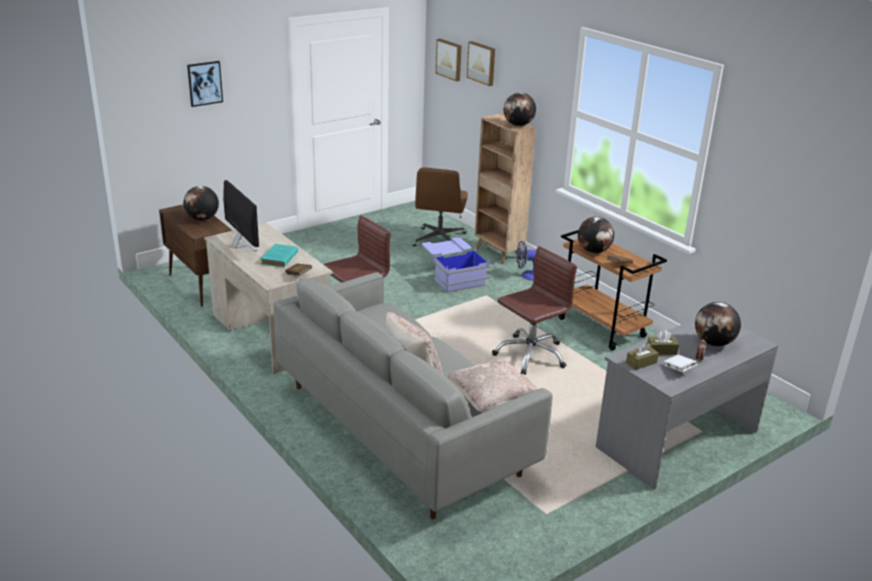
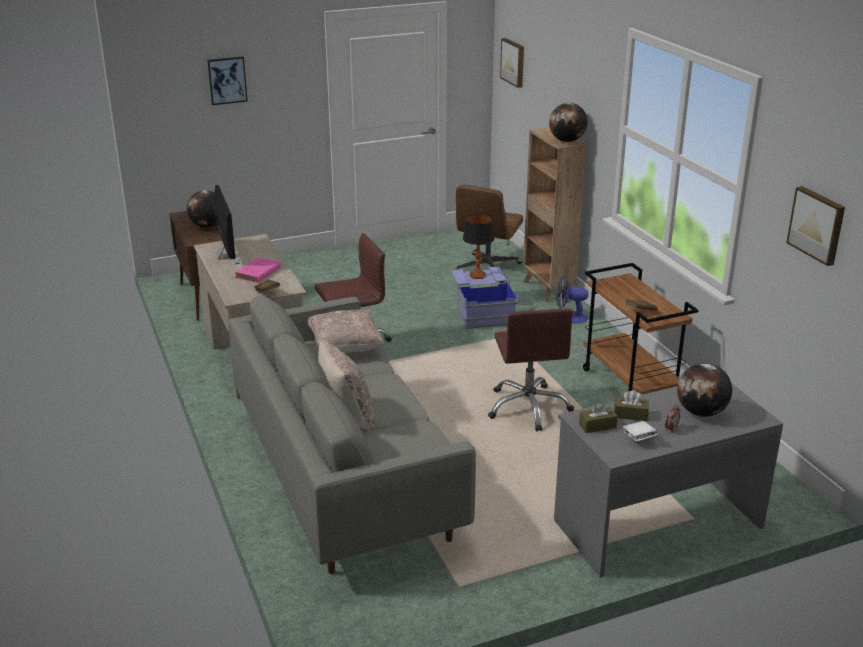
camera: 15 degrees right, 0 degrees up
(279, 258) = (257, 273): turquoise book -> pink book
(444, 246) = (477, 275): none -> table lamp
(482, 63) = (541, 67): picture -> picture (817, 225)
(492, 401) = (419, 451): beige pillow -> beige pillow (345, 348)
(530, 355) = (528, 407): brown office chair -> brown office chair turned 105 degrees clockwise
(594, 251) = (619, 293): globe -> none

